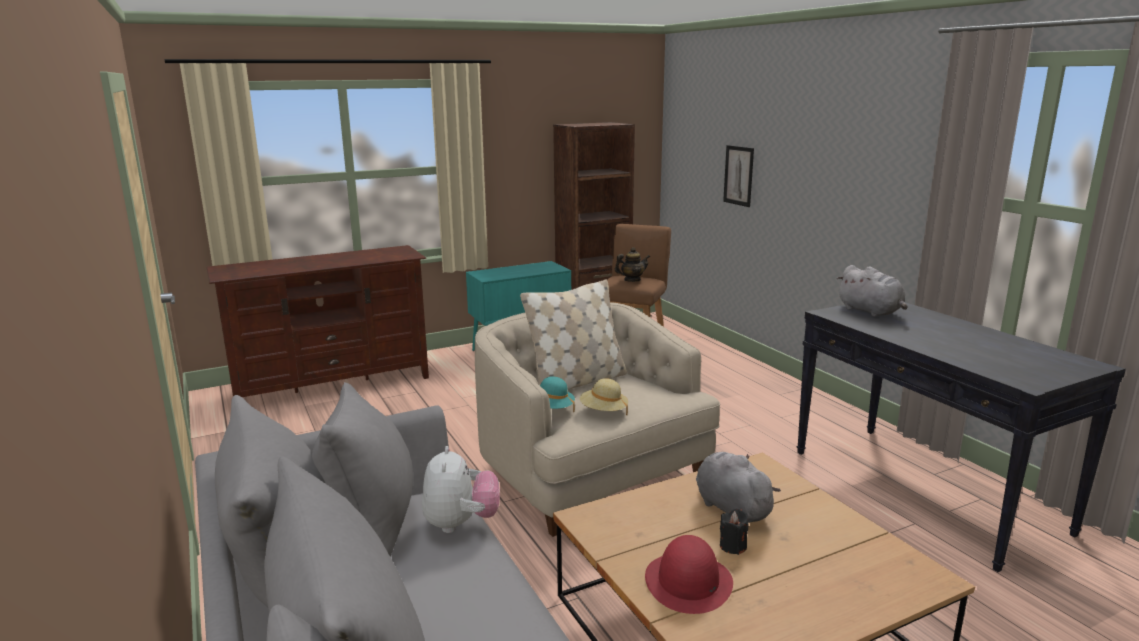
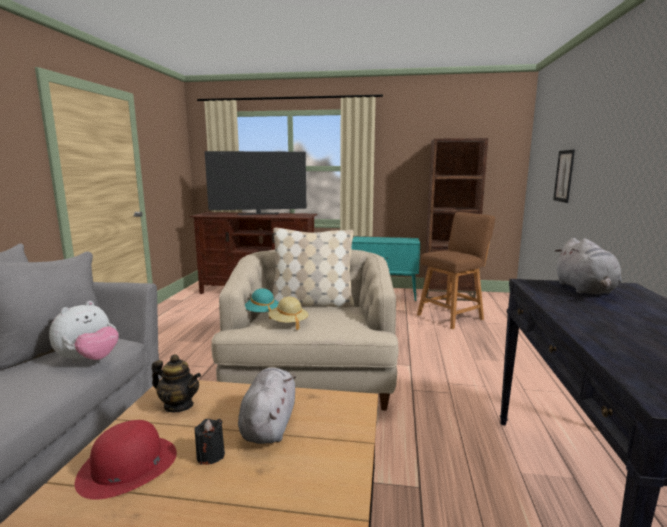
camera: 35 degrees right, 5 degrees down
(320, 259) = (258, 214): none -> television
(632, 280) = (450, 253): teapot -> teapot (178, 405)

